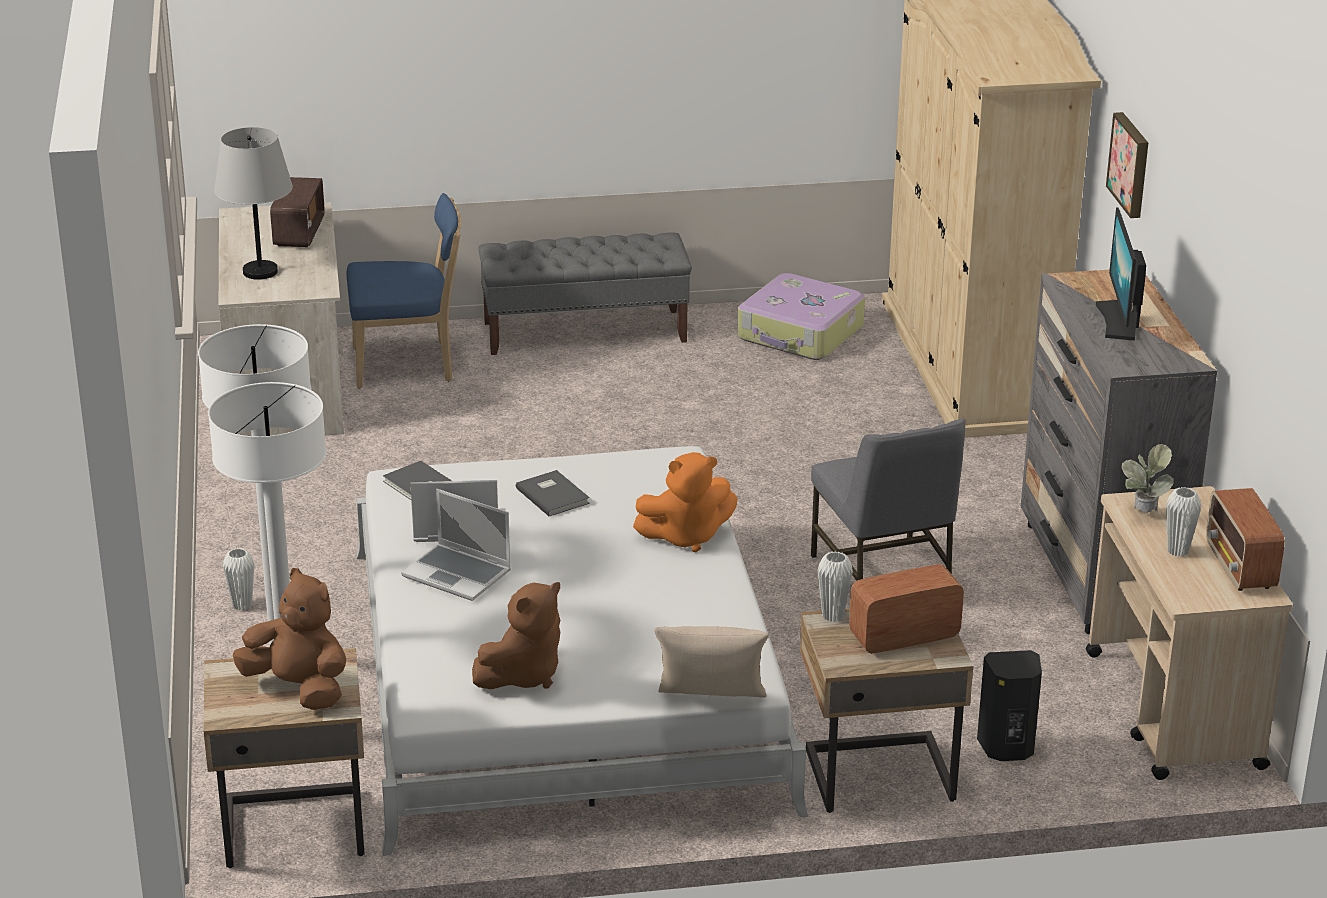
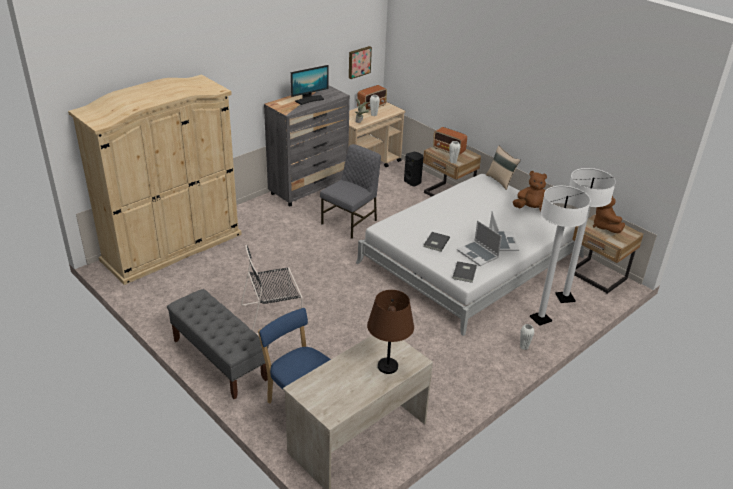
camera: 125 degrees left, 5 degrees up
(260, 272) = (388, 366): grey table lamp -> brown table lamp
(299, 232) = (332, 378): radio -> none
(644, 400) = (273, 314): none -> black chair
(686, 536) = (427, 210): orange plush toy -> none
(800, 333) = (174, 296): suitcase -> none
(1131, 164) = (237, 82): picture -> picture (359, 62)

